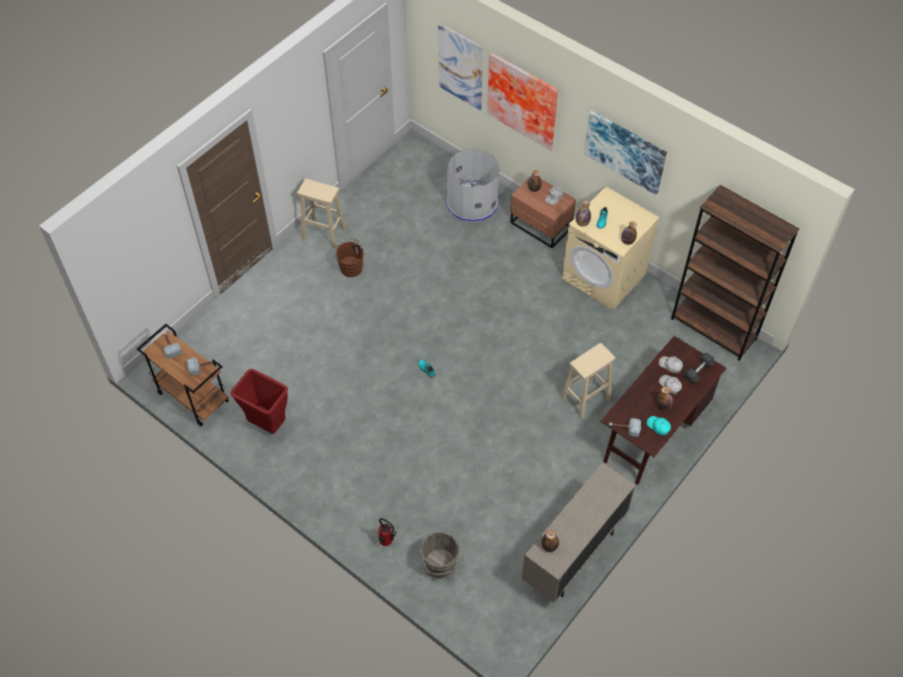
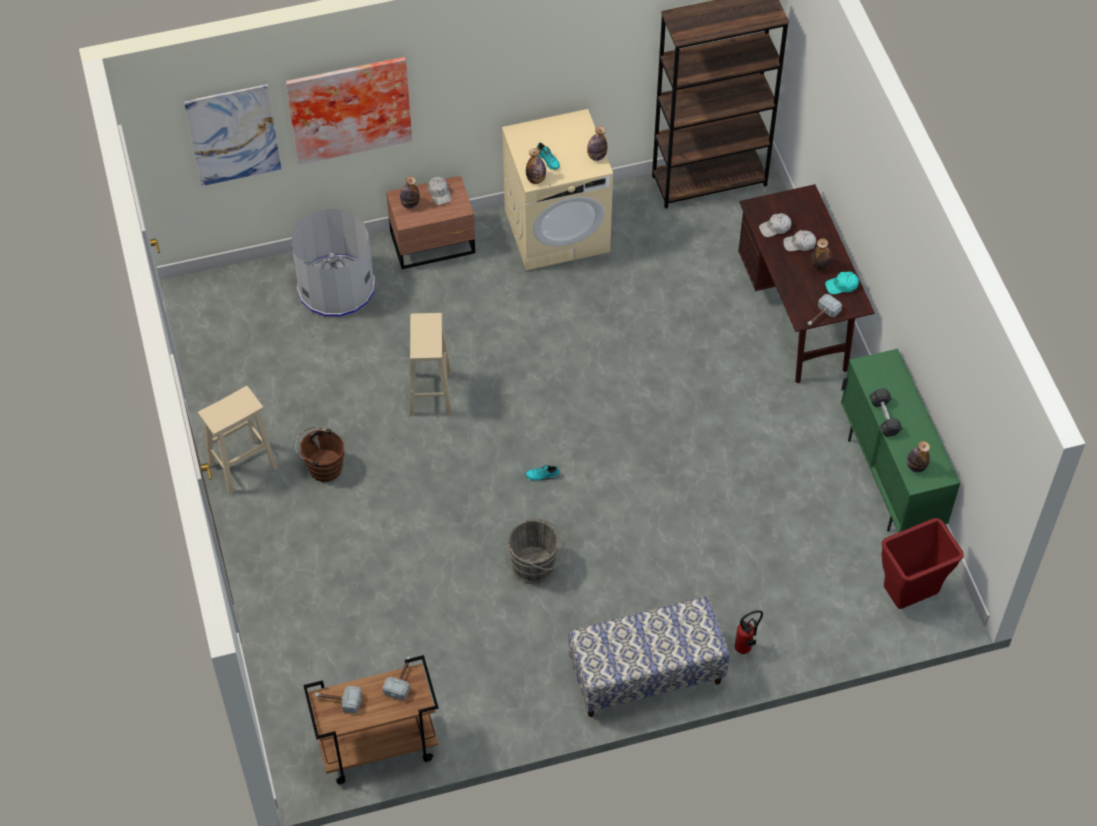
camera: 55 degrees left, 0 degrees up
(267, 425) = (487, 685): red trash can -> red trash can (908, 598)
(330, 500) = (646, 675): none -> bench
(440, 566) = (812, 612): grey bucket -> grey bucket (536, 566)
(573, 555) = (889, 480): beige cabinet -> green cabinet
(586, 398) = (705, 348): beige stool -> beige stool (430, 392)
(625, 151) = (519, 65): picture -> none
(698, 371) = (801, 210): grey dumbbell -> grey dumbbell (884, 417)

